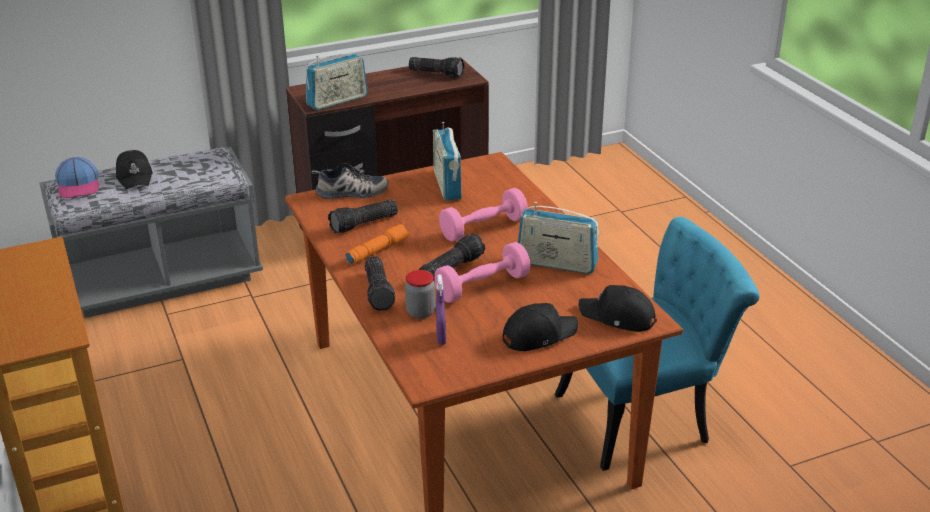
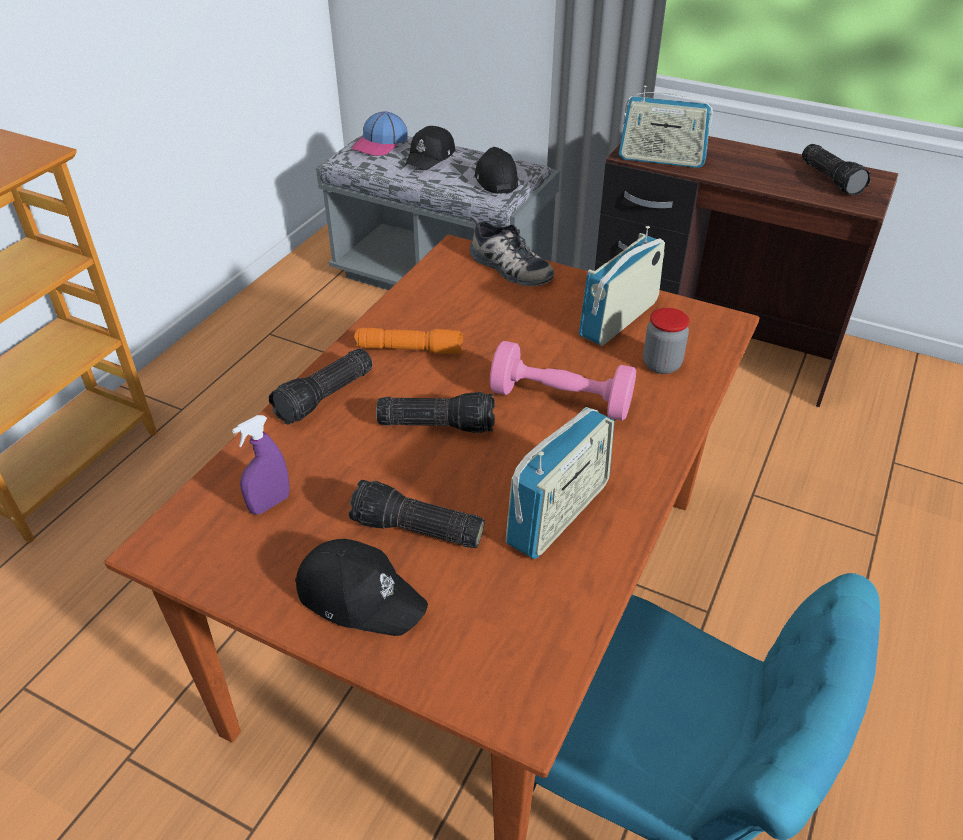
camera: 50 degrees right, 10 degrees up
(364, 224) = (454, 310): flashlight -> flashlight (416, 531)
(420, 312) = (312, 454): jar -> jar (661, 365)
(482, 287) = (424, 475): pink dumbbell -> none
(556, 264) = (559, 513): radio -> radio turned 120 degrees counterclockwise
(617, 317) = (492, 662): black cap -> black cap (495, 179)

